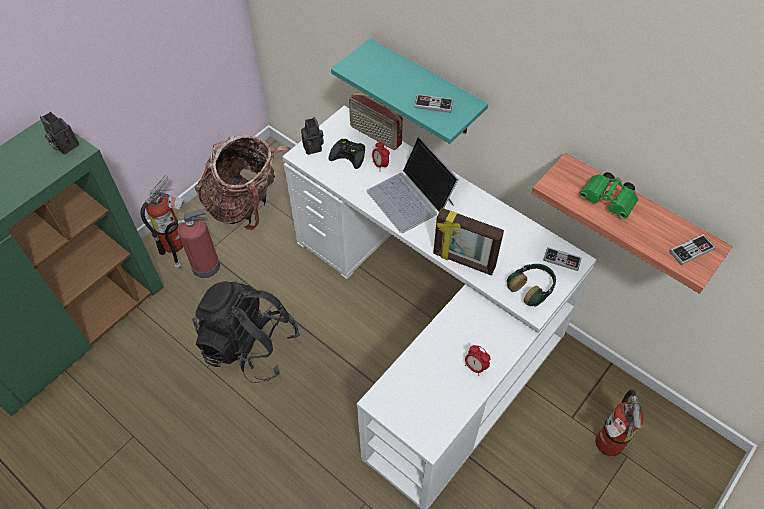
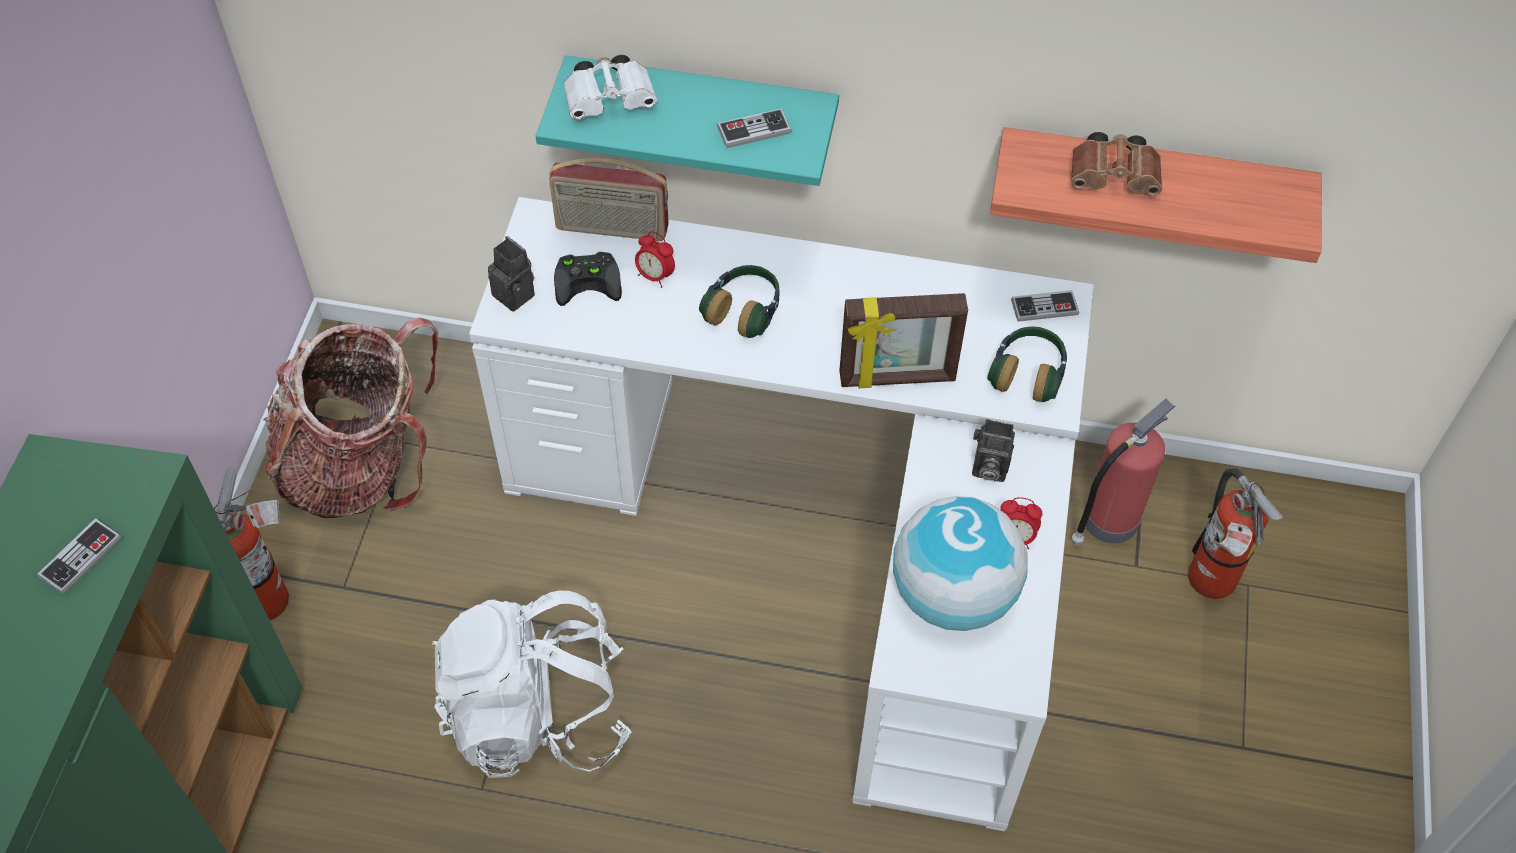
camera: 30 degrees left, 0 degrees up
(64, 145) = (111, 476): camera -> camera (987, 468)
(204, 266) = (354, 615): fire extinguisher -> fire extinguisher (1108, 521)
(250, 346) = (537, 713): black backpack -> white backpack
(376, 66) = (612, 100): none -> white binoculars
(411, 197) = (744, 310): laptop -> headphones
(426, 380) = (953, 595): none -> globe
(609, 201) = (1116, 178): green binoculars -> brown binoculars
(691, 250) = (1273, 203): game controller -> game controller (81, 558)

